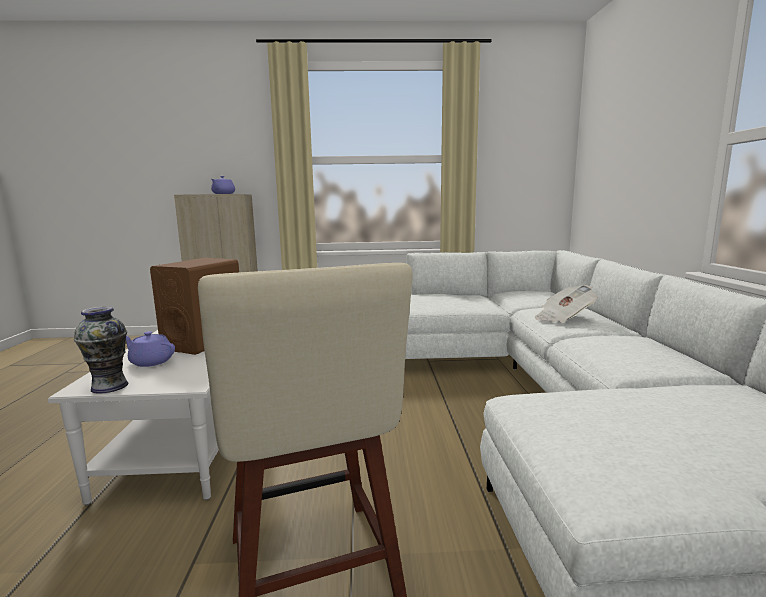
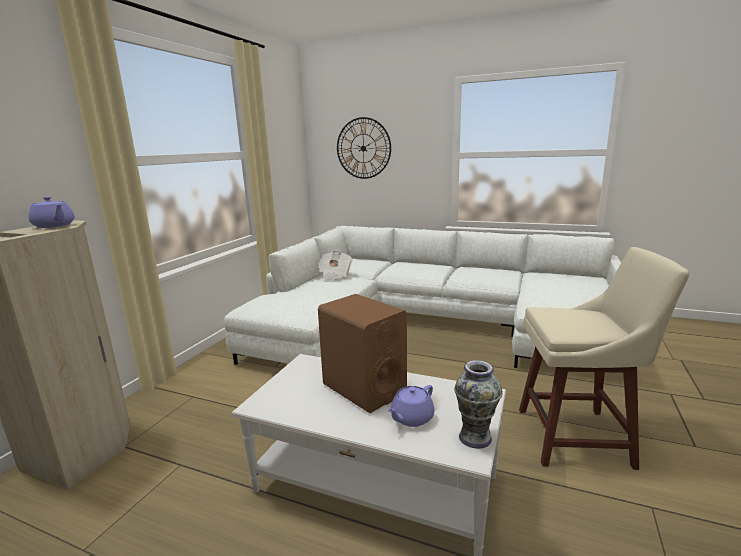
camera: 65 degrees left, 5 degrees up
(563, 318) = (418, 270): newspaper -> newspaper (334, 275)
(619, 145) = (363, 148): none -> wall clock

